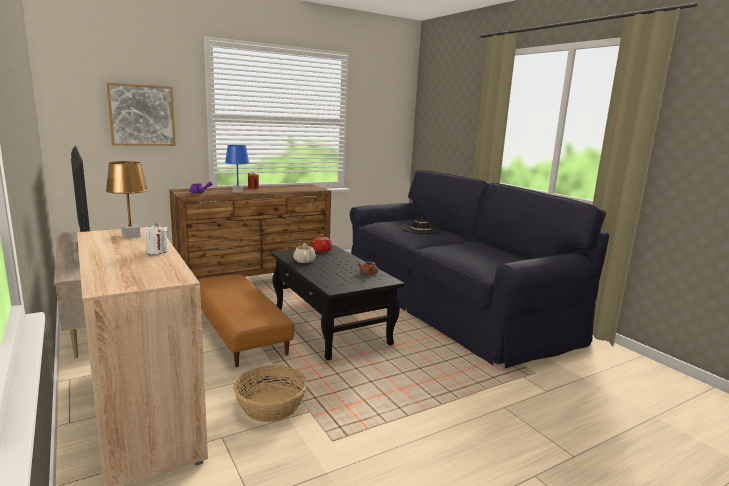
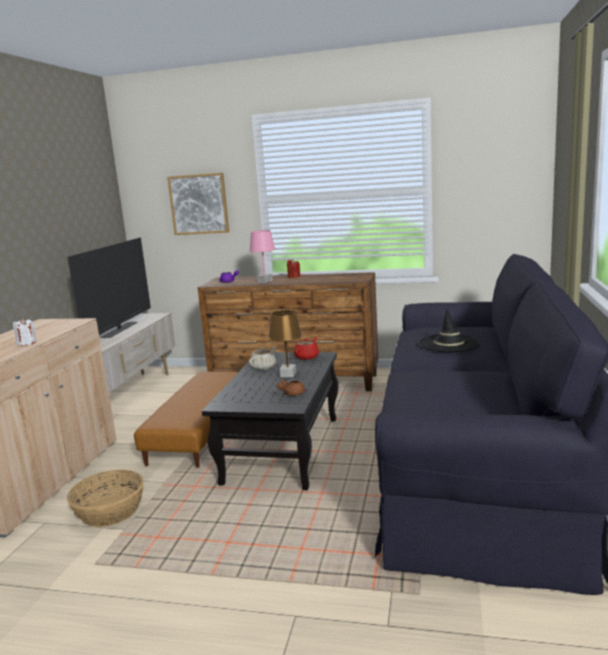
camera: 45 degrees right, 0 degrees up
(131, 235) = (55, 325): brown table lamp -> brown table lamp (288, 375)
(237, 191) = (265, 281): blue table lamp -> pink table lamp

